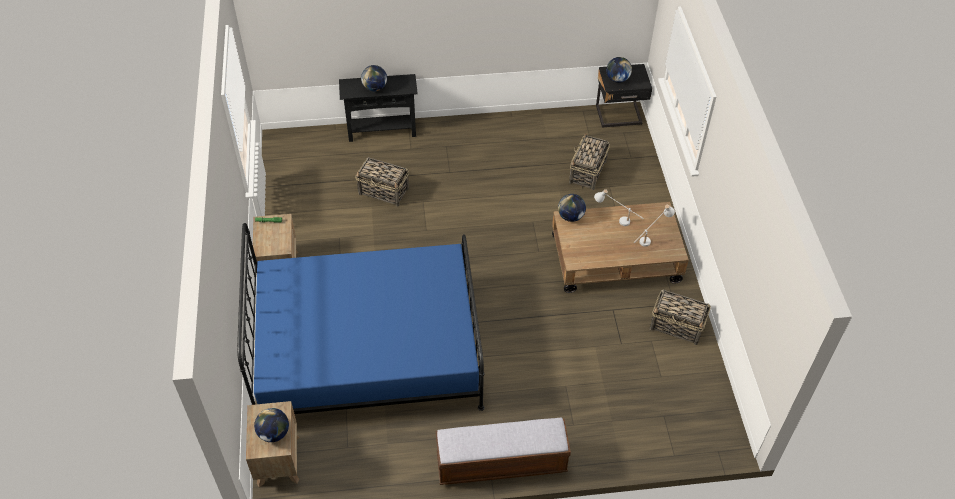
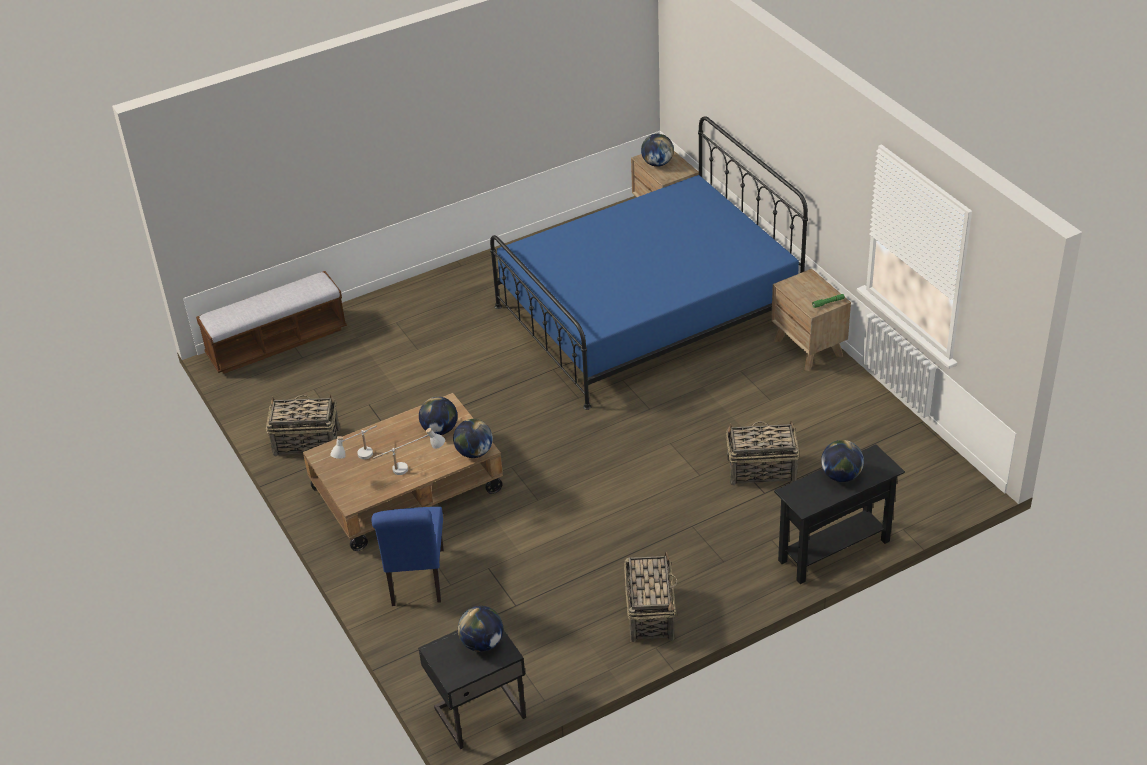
camera: 160 degrees right, 10 degrees down
(501, 463) = (455, 275): bench -> bench (277, 342)
(587, 172) = (491, 595): basket -> basket (650, 613)
(587, 242) = (440, 430): none -> globe
(629, 195) = (416, 581): none -> blue chair

